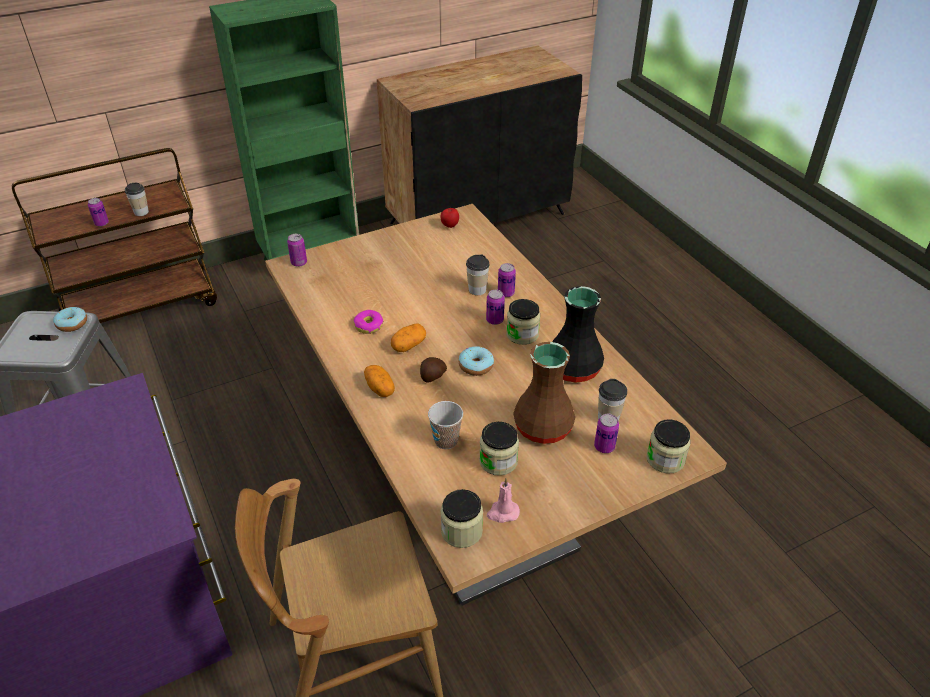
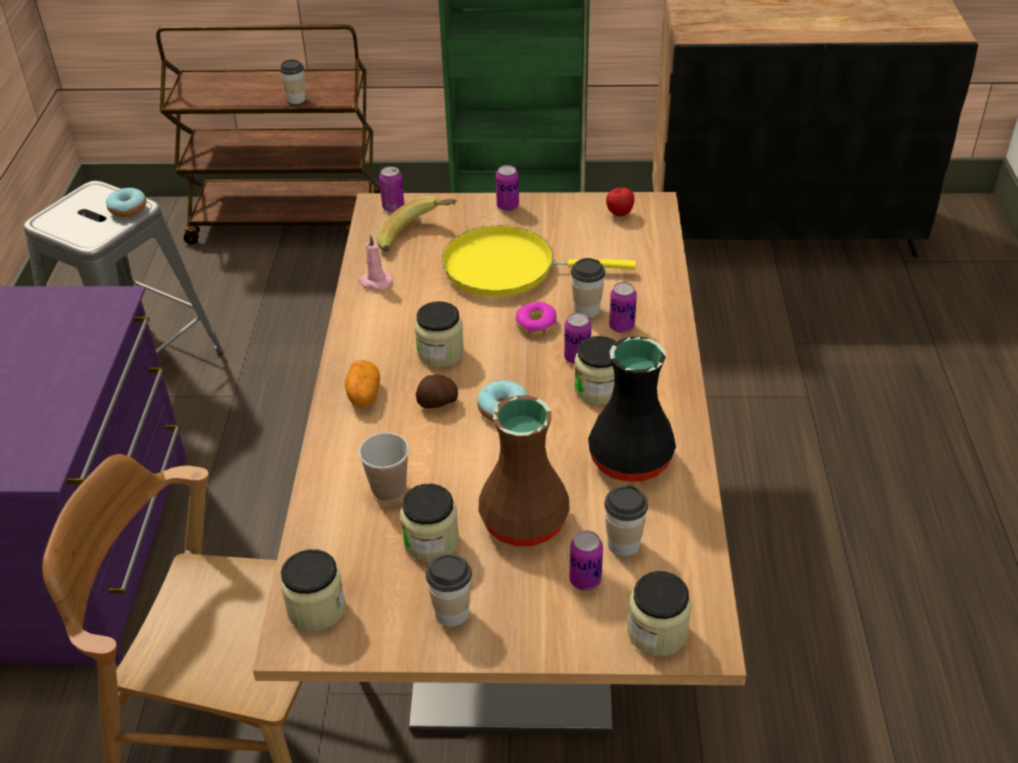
camera: 30 degrees right, 0 degrees up
(101, 223) = (246, 102): can -> can (507, 206)
(333, 278) = (418, 238): none -> banana
(368, 326) = (412, 312): donut -> donut (536, 324)
(407, 279) = (507, 268): none -> yellow frying pan
(408, 345) = (440, 353): potato -> jar
(502, 513) = (383, 608): pink candle -> pink candle (374, 282)
(545, 498) = (452, 613): none -> cup

